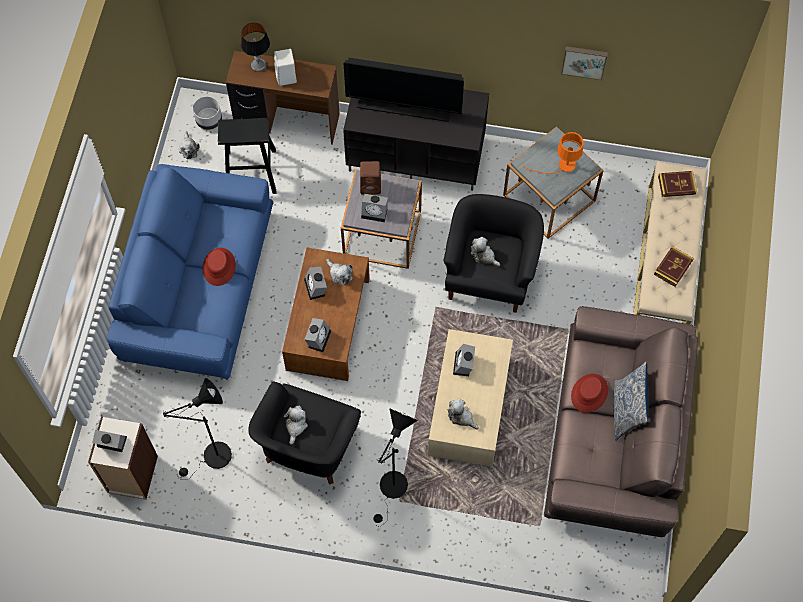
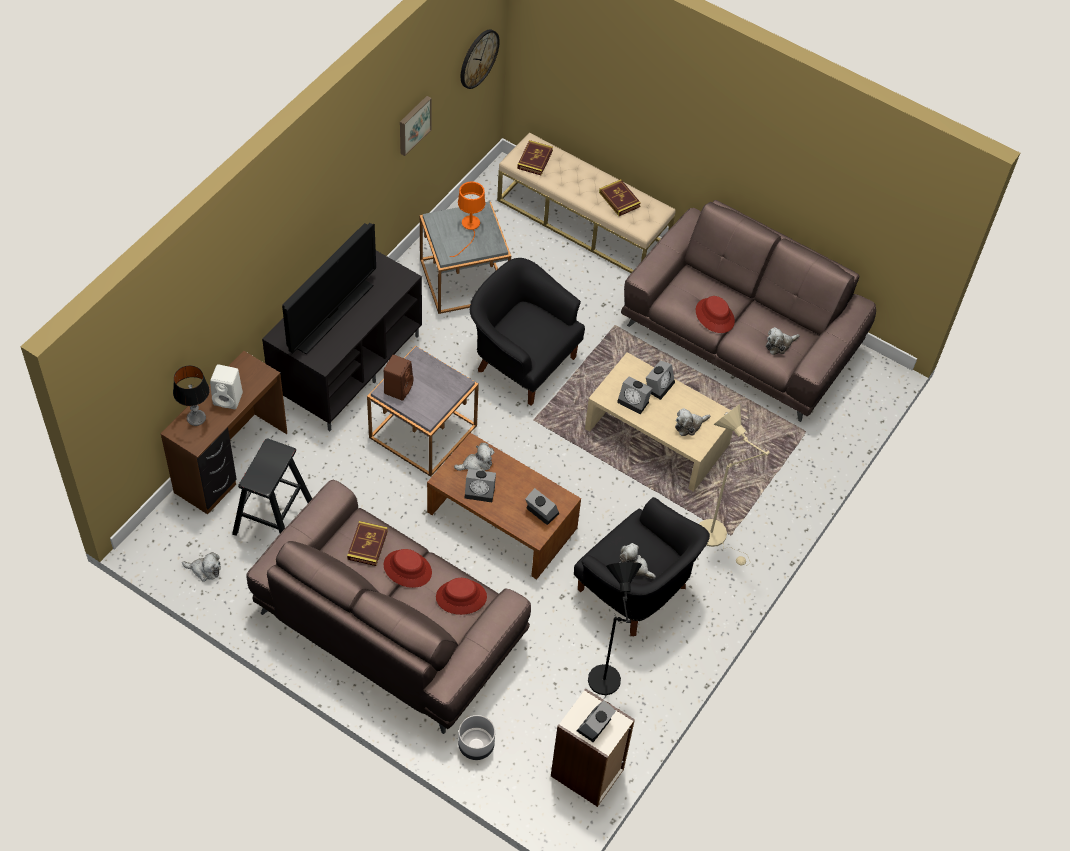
camera: 70 degrees left, 10 degrees down
(198, 286) = (389, 624): blue sofa -> brown sofa
(209, 120) = (179, 536): grey planter -> grey planter (475, 745)
(211, 313) = (461, 597): none -> red hat
(227, 231) = (367, 545): none -> book
(375, 212) = (431, 396): alarm clock -> alarm clock (659, 385)
(392, 490) = (716, 537): black floor lamp -> beige floor lamp
(484, 255) = (526, 334): plush toy -> plush toy (779, 345)
(626, 411) = (746, 297): pillow -> none
(688, 74) = (478, 58): none -> wall clock

